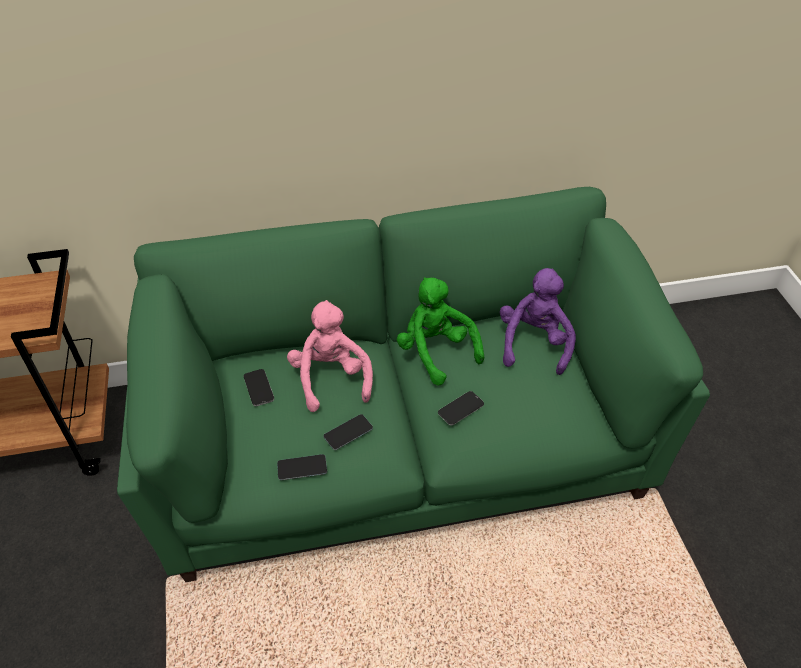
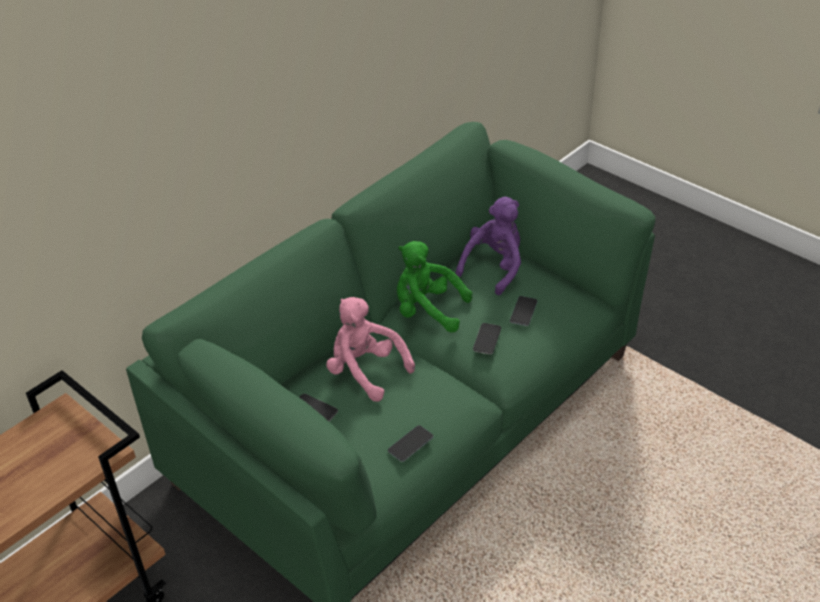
camera: 35 degrees left, 5 degrees down
(348, 432) = (421, 400): phone -> phone (523, 311)
(534, 343) = (494, 268): purple plush toy -> purple plush toy turned 60 degrees clockwise

